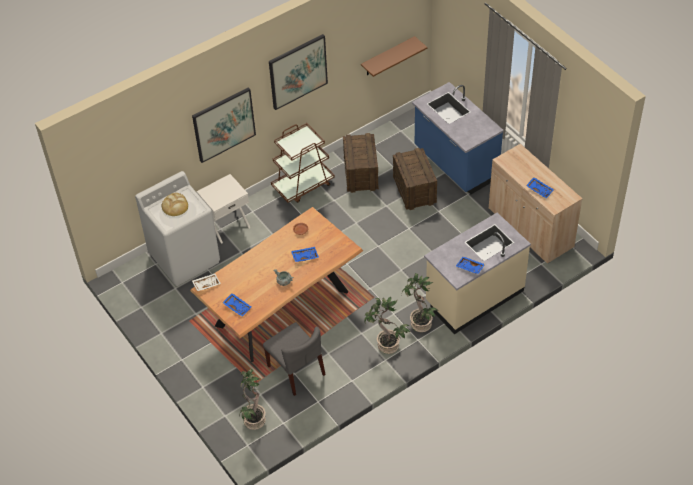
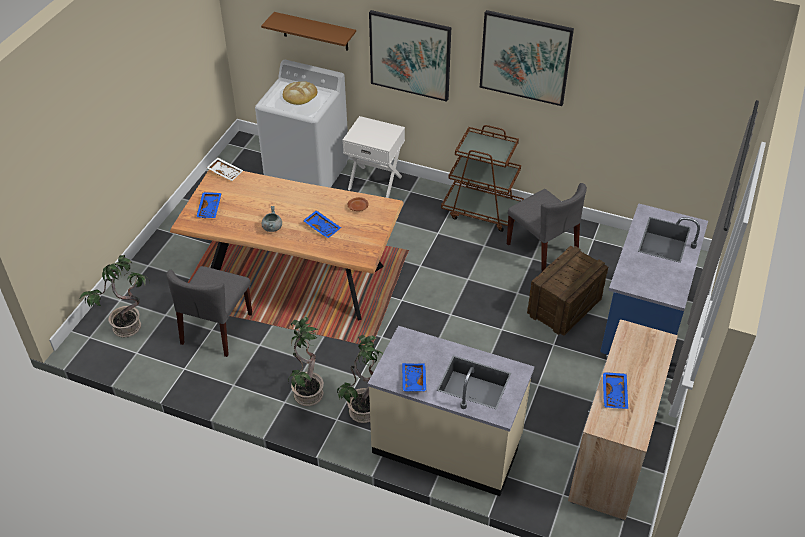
camera: 55 degrees right, 5 degrees down
(361, 174) = (542, 249): crate -> grey chair
(388, 57) = (667, 139): brown shelf -> brown shelf (315, 31)

